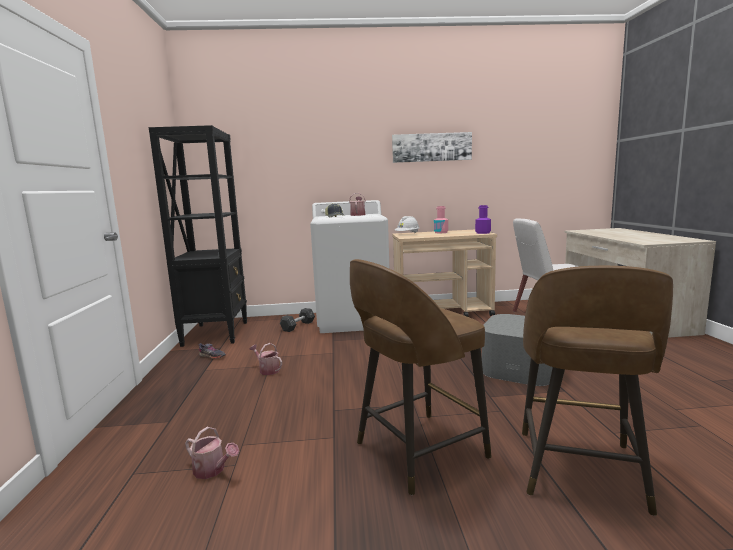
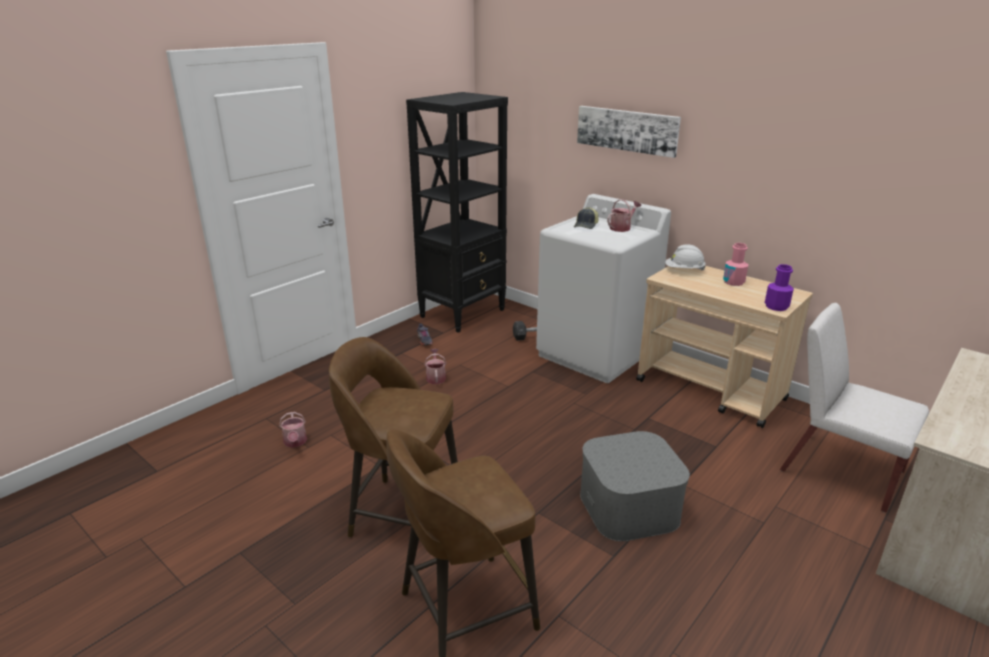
camera: 45 degrees right, 15 degrees up
(431, 147) = (763, 147): picture -> picture (627, 130)

